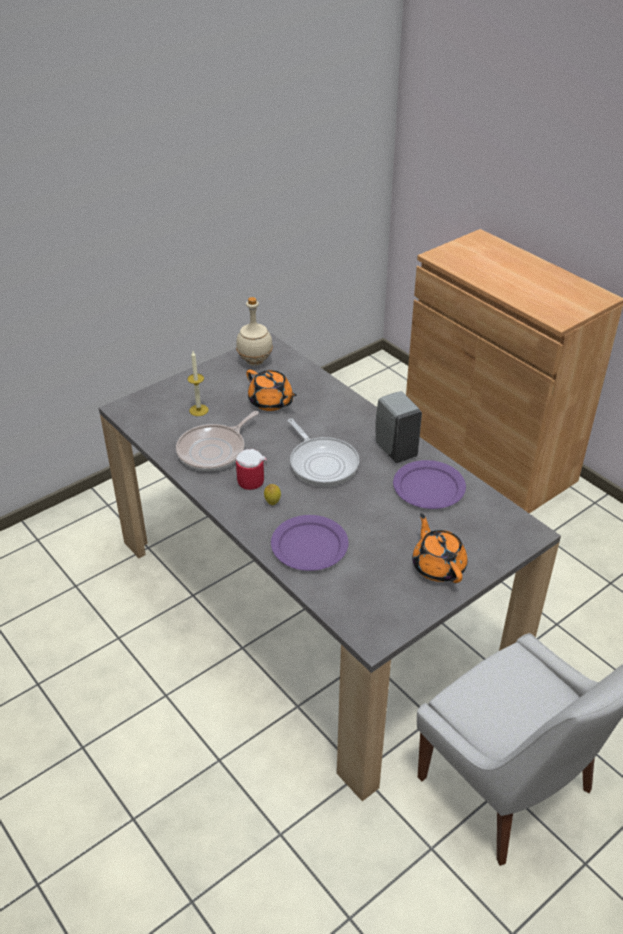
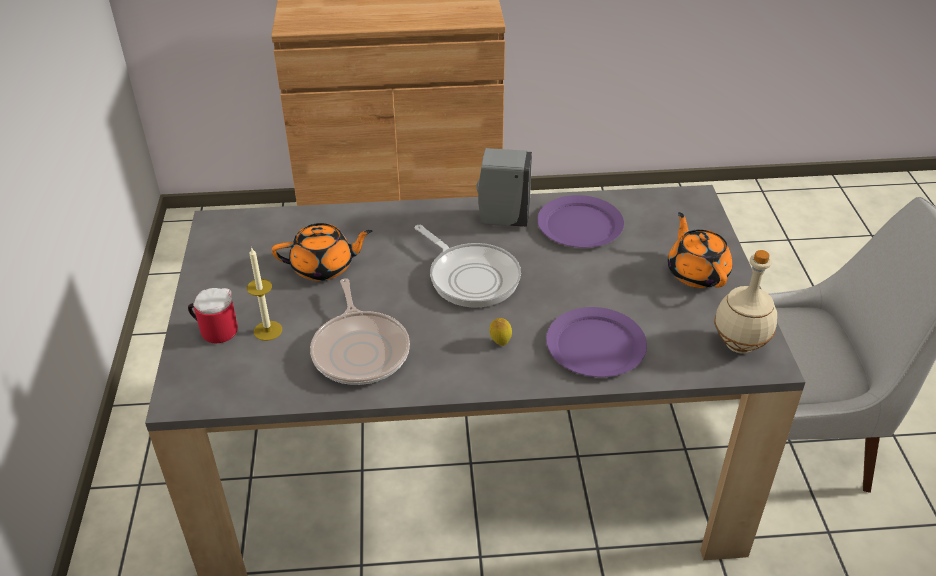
camera: 55 degrees left, 0 degrees up
(250, 479) = (442, 342): mug -> mug (215, 330)
(255, 361) = (233, 245): beige bottle -> beige bottle (739, 344)
(322, 463) = (471, 277): frying pan -> frying pan turned 45 degrees clockwise
(438, 566) = (697, 272): orange teapot -> orange teapot turned 60 degrees clockwise

